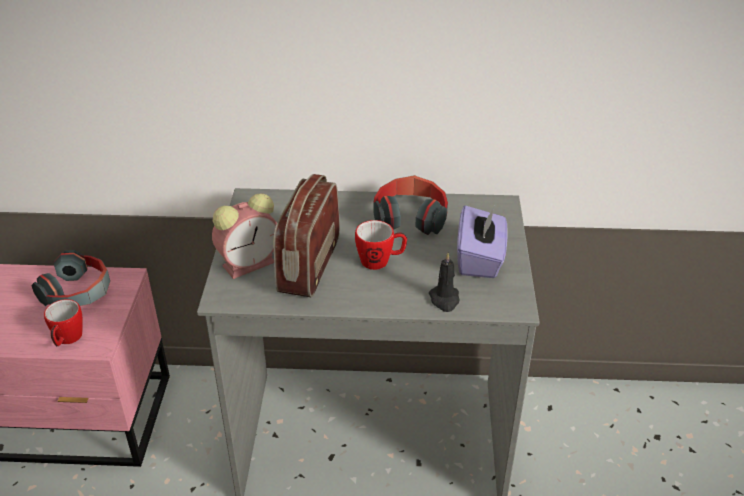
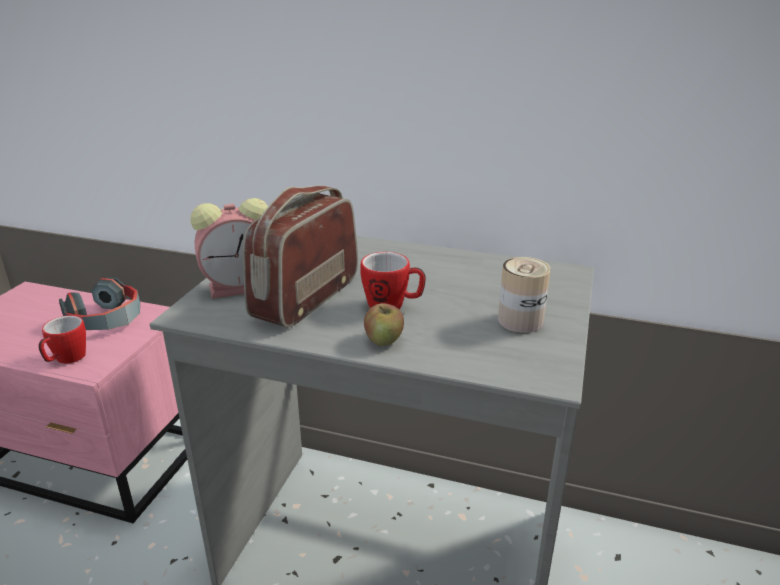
camera: 15 degrees right, 10 degrees down
(387, 294) = (383, 339): none -> apple
(410, 217) = (450, 270): headphones -> none
(444, 300) = (455, 356): black candle -> none
(480, 259) = (520, 320): purple tissue box -> can

